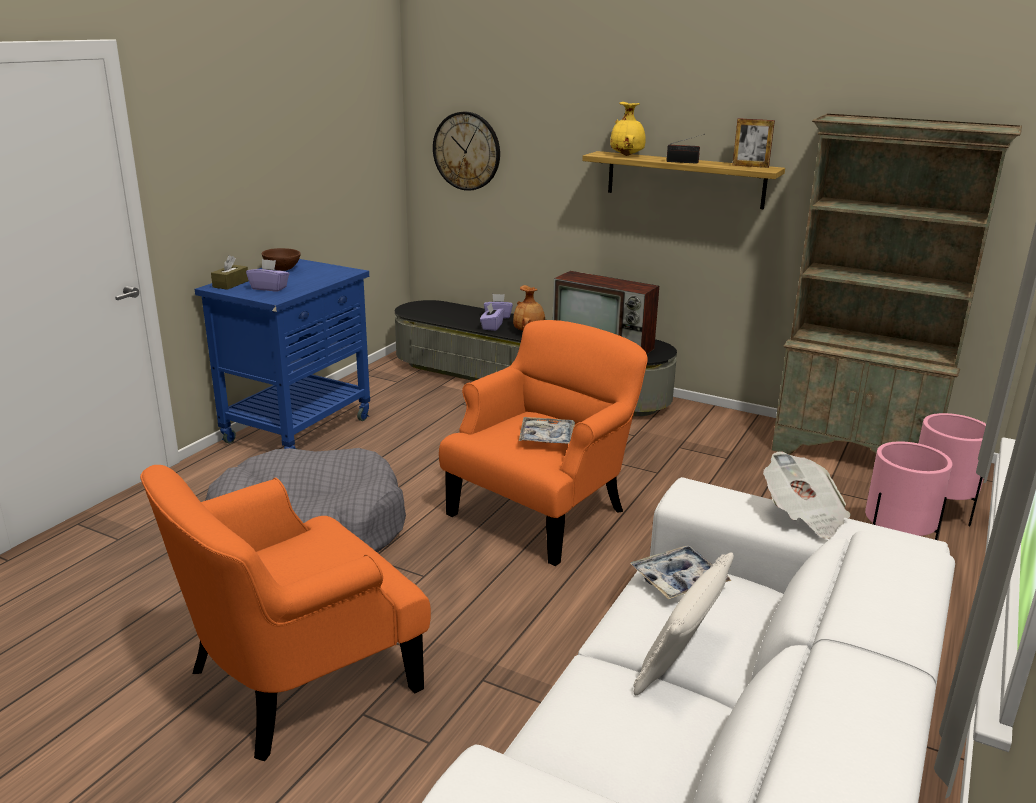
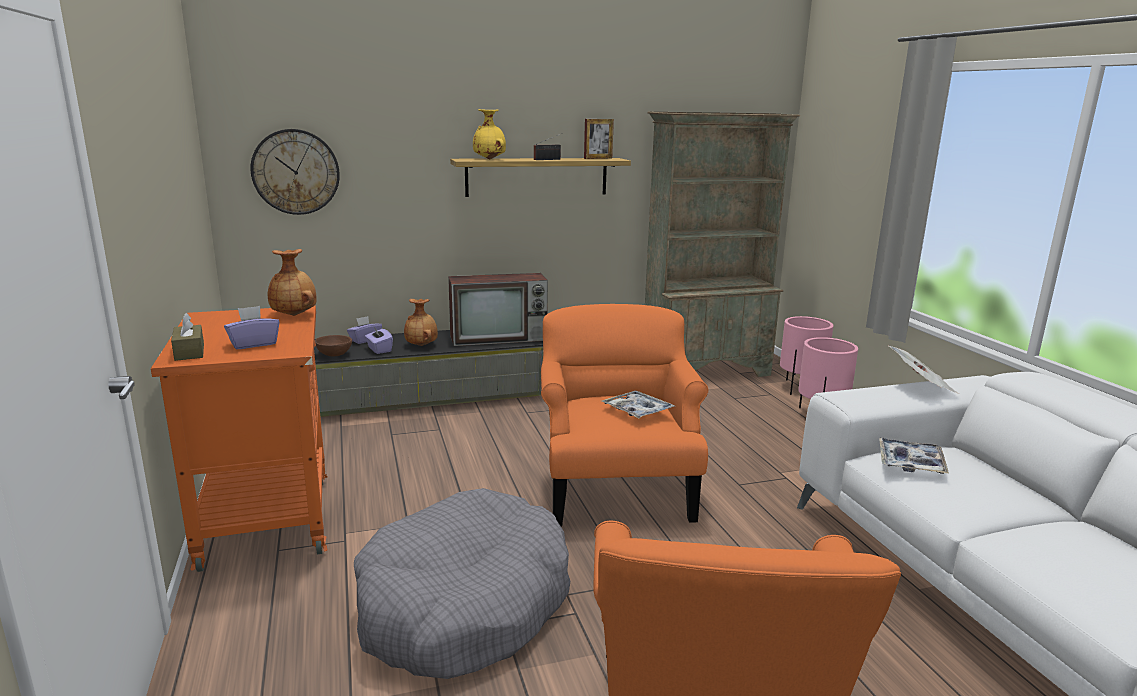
camera: 45 degrees left, 5 degrees down
(283, 269) = (212, 324): brown bowl -> brown bowl (334, 355)
(299, 430) = (267, 521): blue cart -> orange cart
(338, 274) = (295, 315): none -> brown vase
(680, 659) = (1015, 506): white pillow -> none

